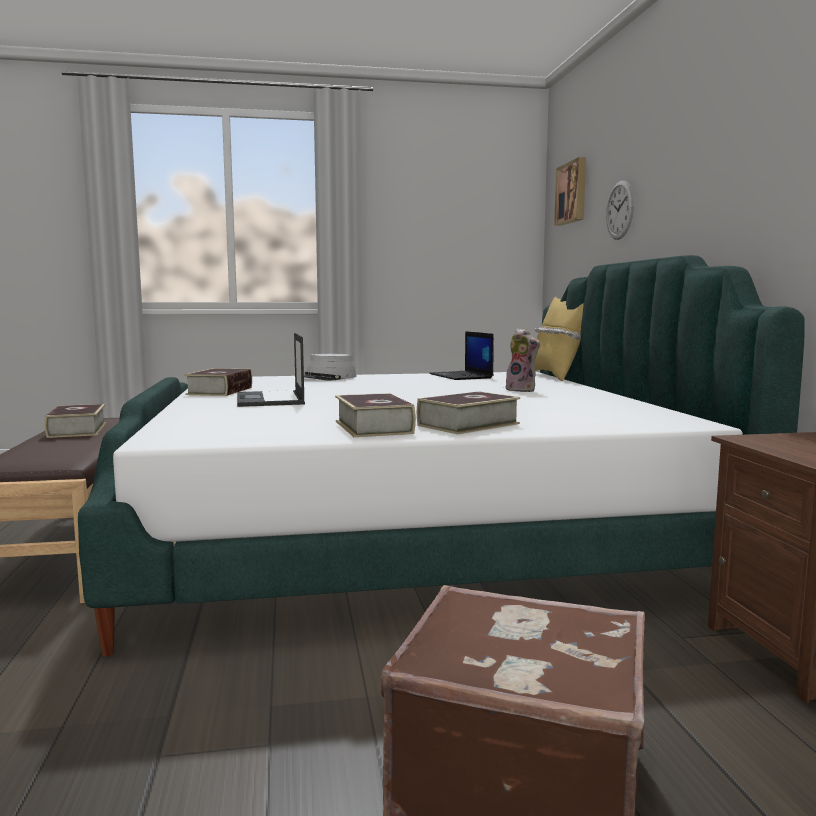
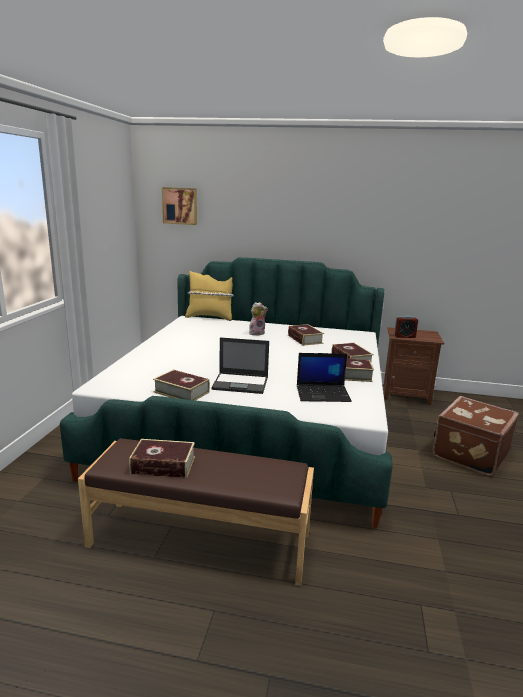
camera: 70 degrees left, 10 degrees up
(327, 378) = (145, 358): grey hat -> none
(462, 376) = (185, 331): laptop -> laptop (323, 394)
(545, 404) = (305, 339): none -> book
(620, 210) = (240, 227): wall clock -> none
(766, 442) = (404, 336): none -> alarm clock

